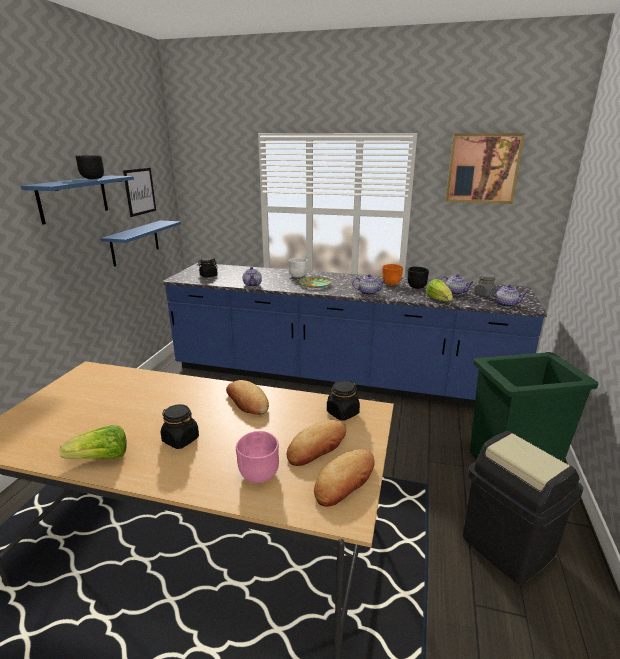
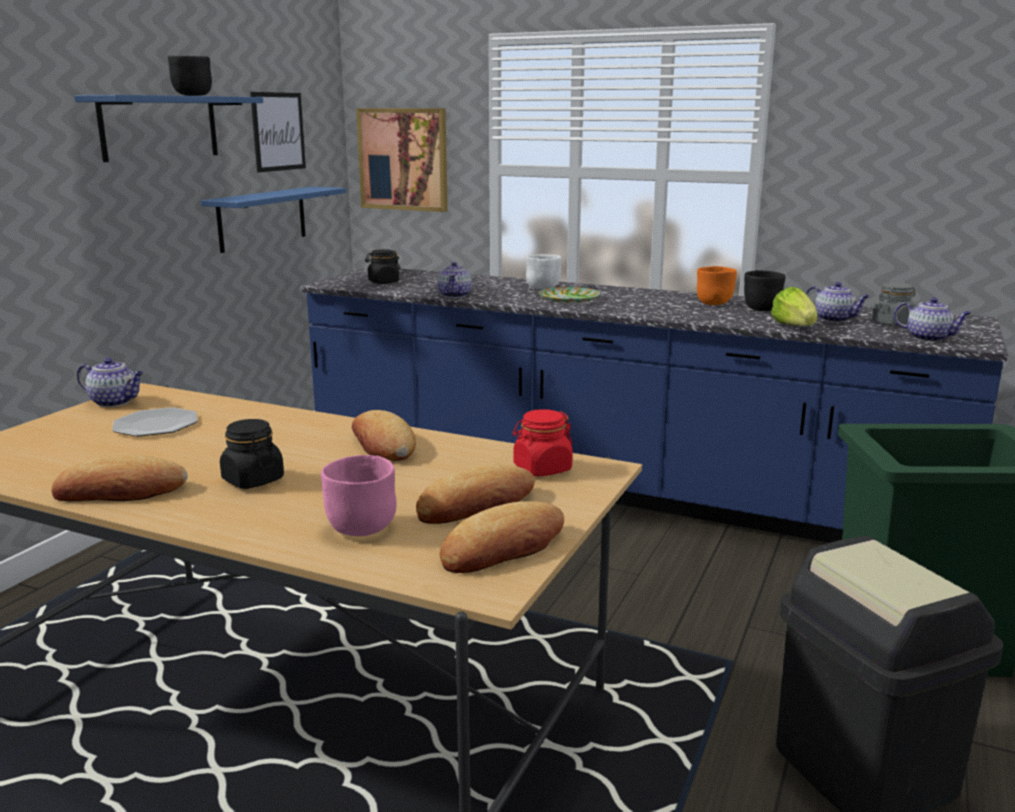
camera: 10 degrees right, 5 degrees down
(101, 458) = (120, 491): lettuce -> bread
(106, 397) = (156, 425): none -> plate
(342, 413) = (542, 469): black jar -> red jar
(368, 293) = (663, 313): teapot -> teapot (115, 402)
(483, 168) = (902, 87): picture -> picture (403, 159)

